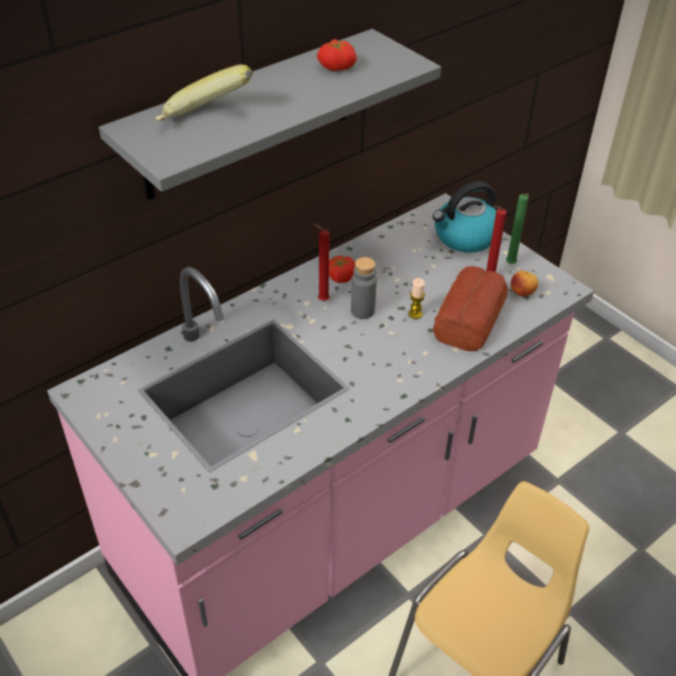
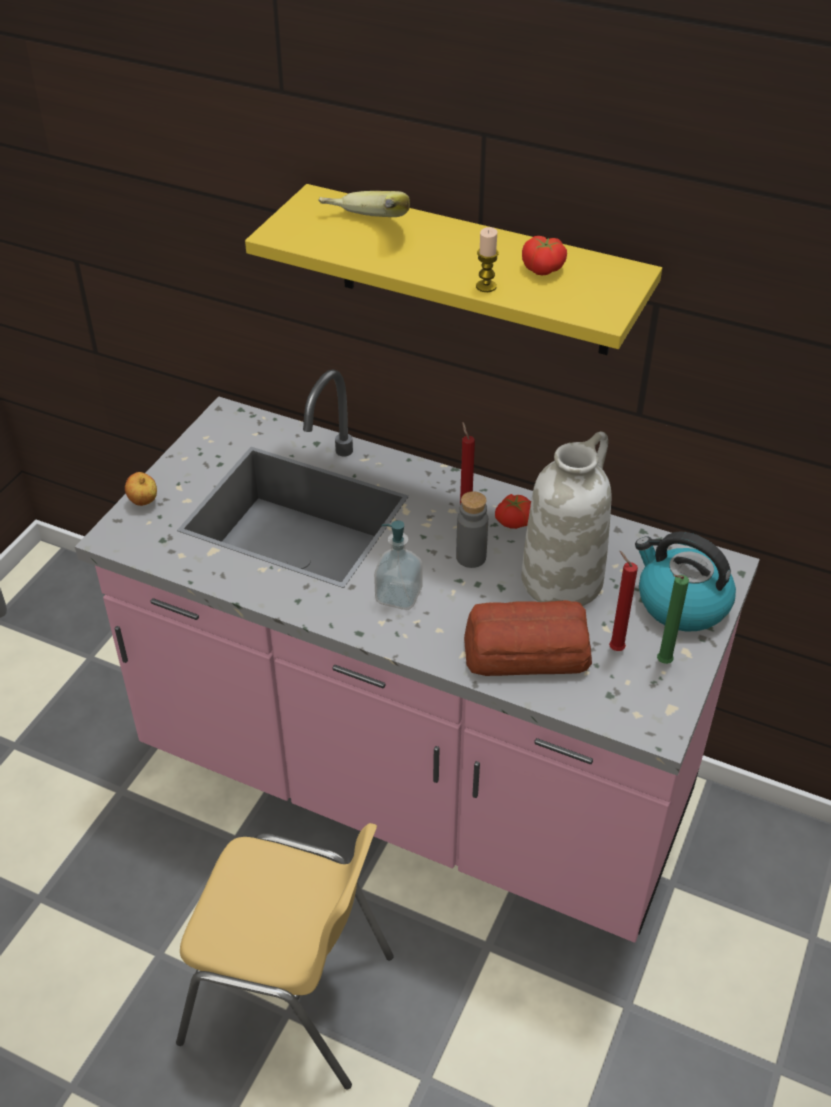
camera: 65 degrees right, 0 degrees up
(249, 115) = (474, 272): grey shelf -> yellow shelf
(378, 361) = (398, 596): none -> soap dispenser
(412, 277) = (562, 579): none -> white vase
(415, 314) = (498, 602): candle -> candle (486, 286)
(522, 293) = (613, 689): apple -> apple (144, 502)

